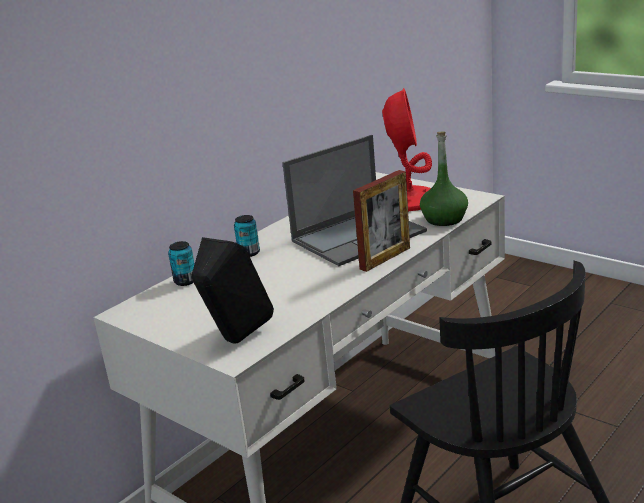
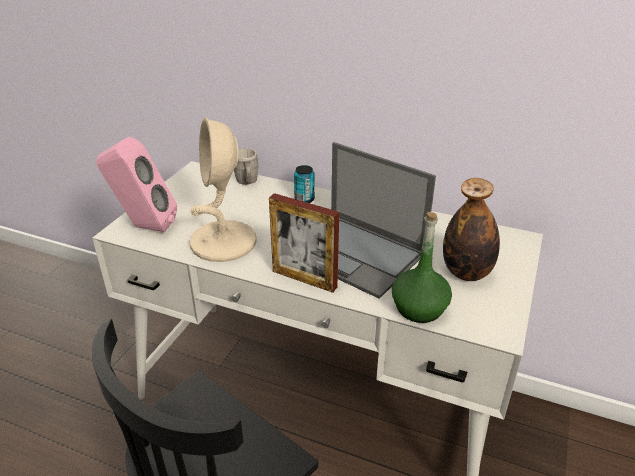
camera: 70 degrees right, 10 degrees up
(185, 281) = (247, 182): can -> grey mug
(236, 342) = (144, 227): black speaker -> pink speaker
(301, 294) = (223, 242): none -> beige table lamp
(408, 200) = (466, 273): red table lamp -> bottle

